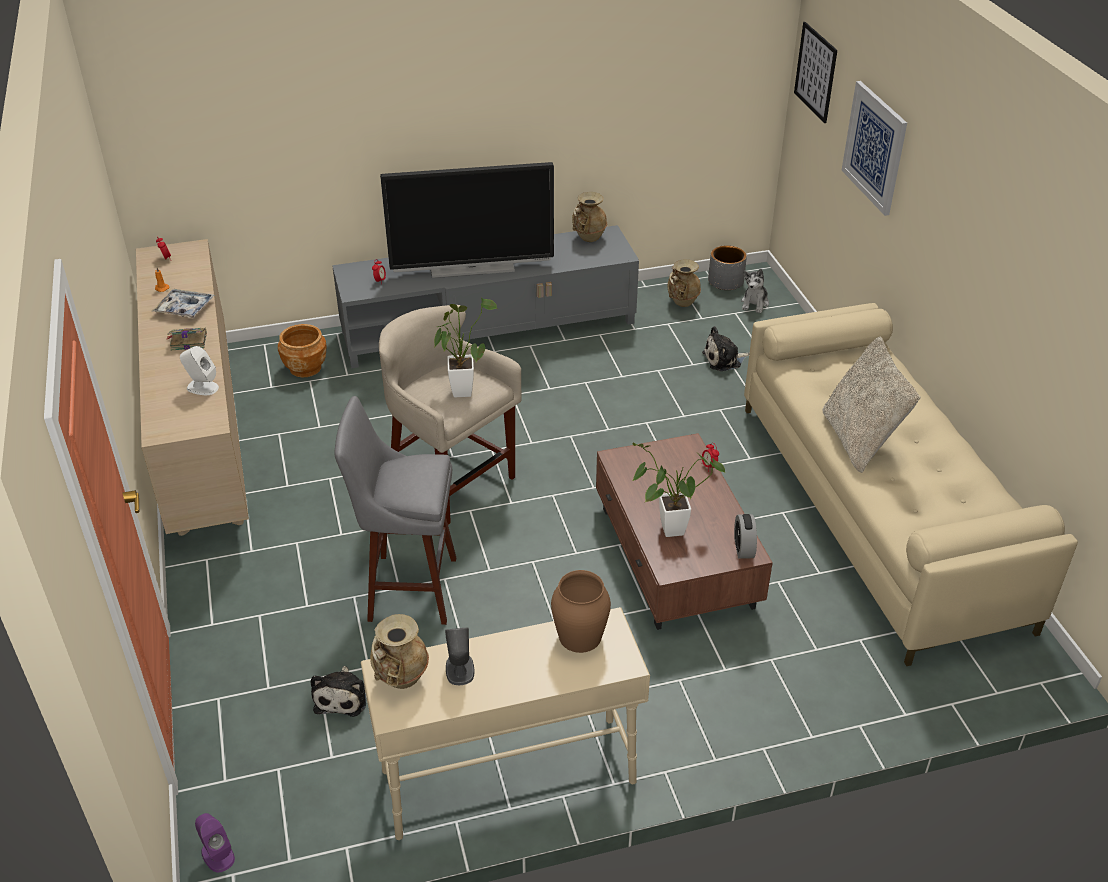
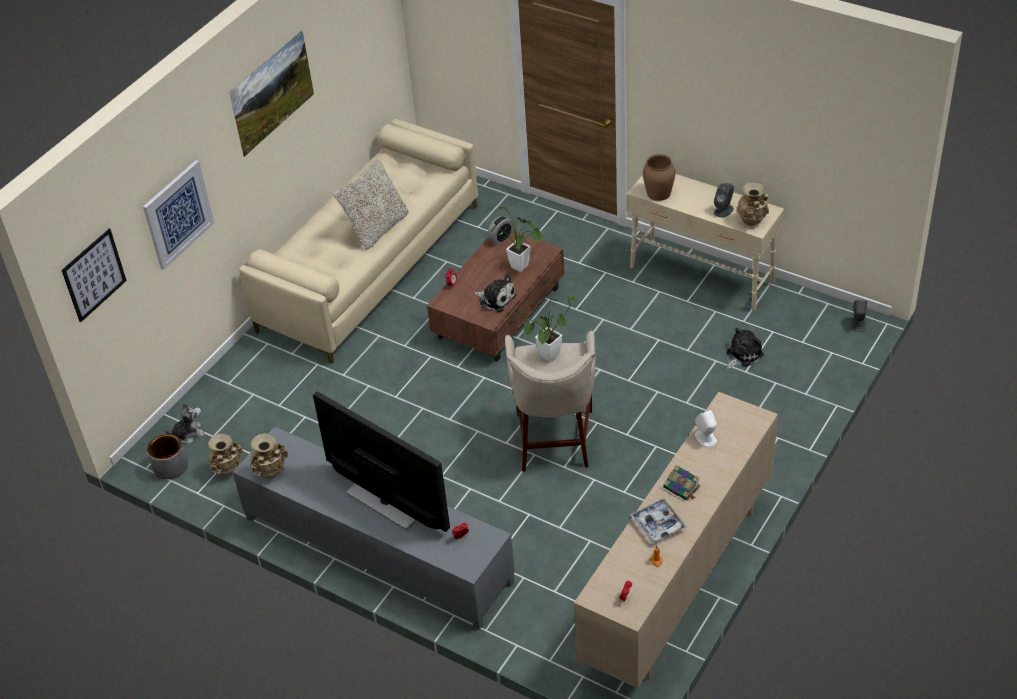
camera: 130 degrees left, 5 degrees up
(217, 854) = (858, 324): purple speaker -> grey speaker
(305, 367) = (544, 608): brown planter -> none
(408, 588) = (653, 388): grey stool -> none
(724, 359) = (282, 406): plush toy -> plush toy (496, 299)
(986, 227) = (276, 109): none -> picture

